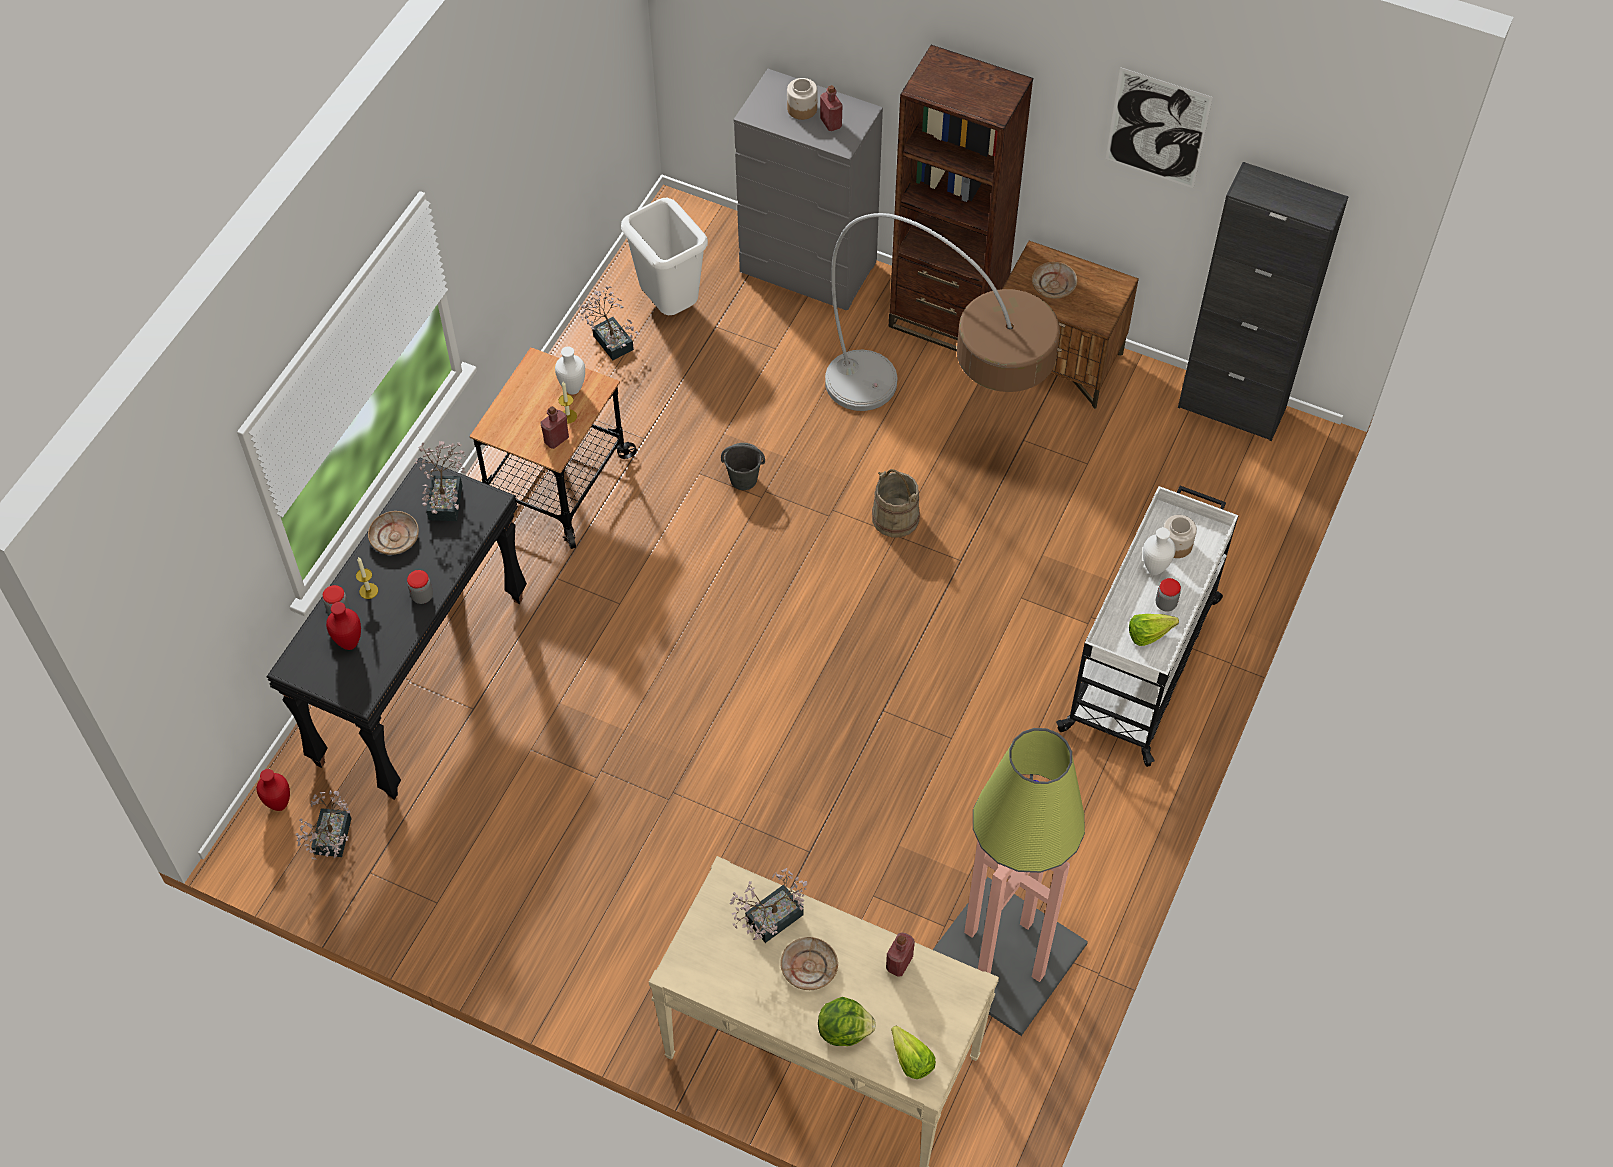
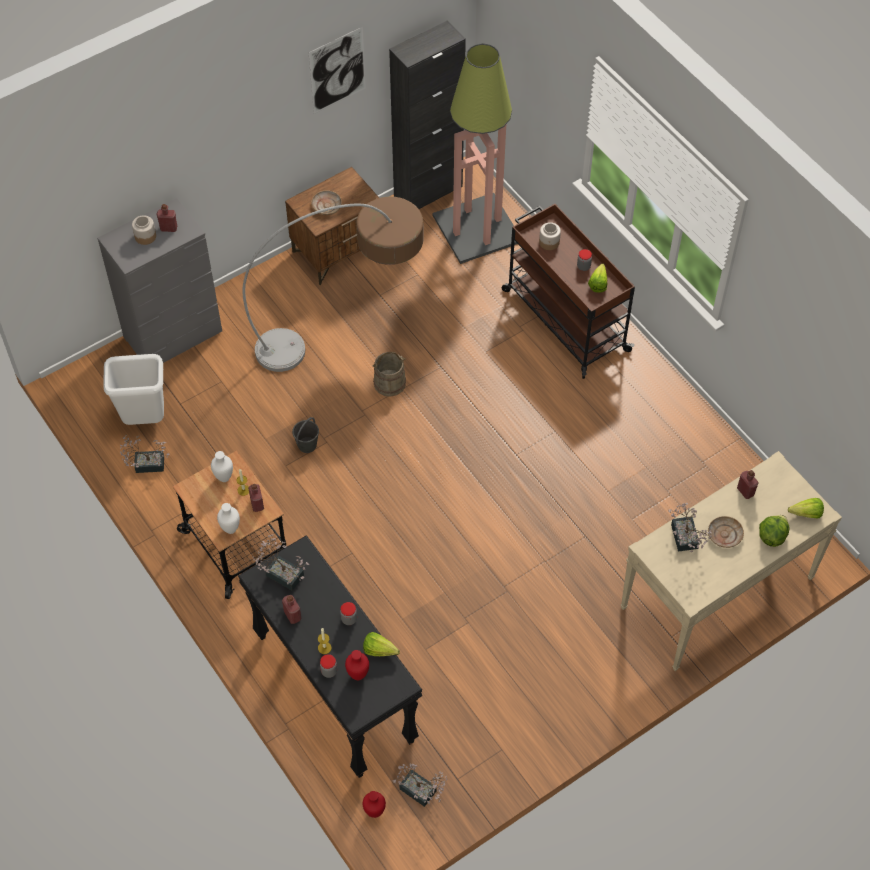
camera: 60 degrees left, 0 degrees up
(395, 537) = (292, 615): beige plate -> red bottle
(395, 652) = (382, 652): none -> lettuce
(947, 319) = (266, 286): brown bookcase -> none
(1003, 954) = (703, 476): floor lamp -> floor lamp (475, 228)
(1142, 663) = (564, 319): white cart -> brown cart
(1155, 569) = (559, 259): white vase -> white vase (231, 529)

